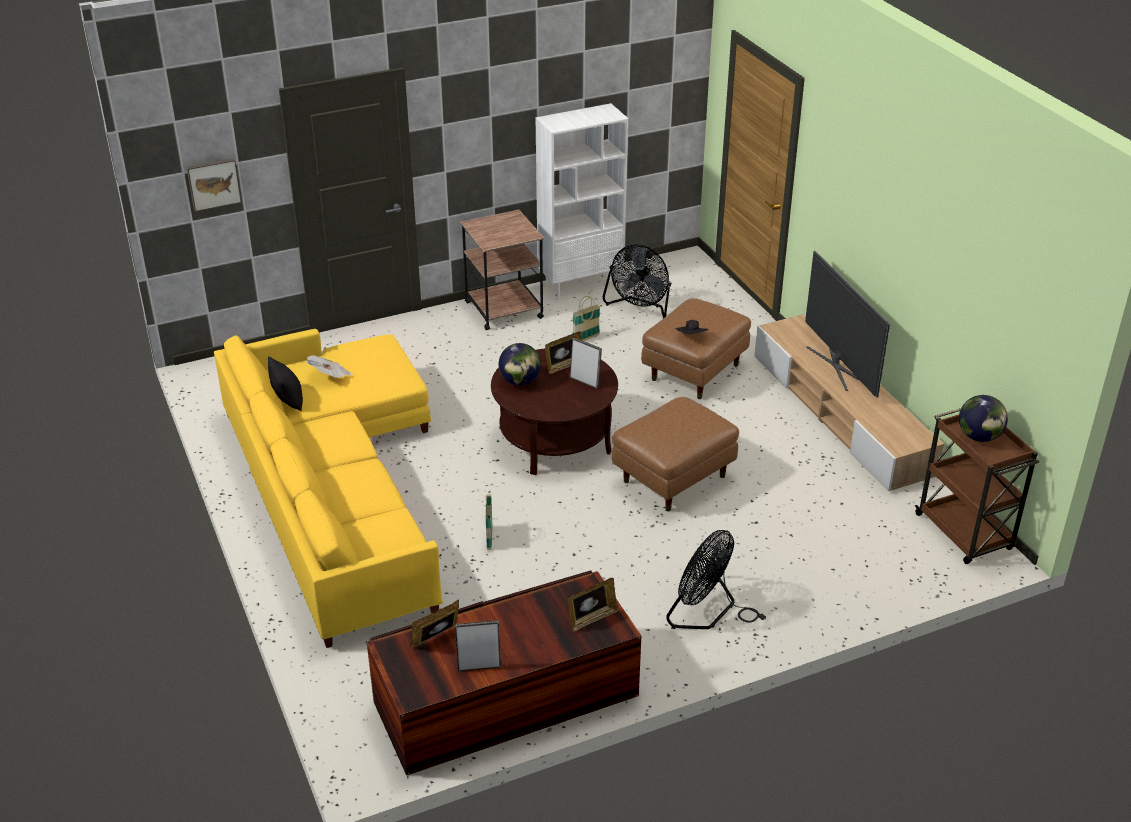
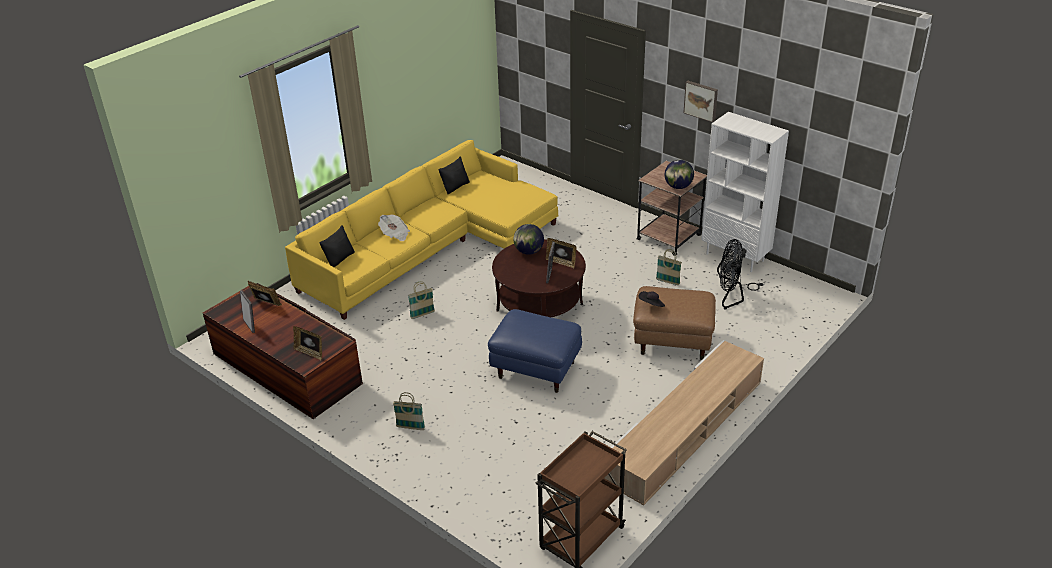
camera: 65 degrees right, 0 degrees up
(213, 183) = (530, 53): picture -> picture (701, 100)
(330, 377) = (487, 190): newspaper -> newspaper (395, 234)
(366, 548) = (339, 259): none -> black pillow
(673, 480) = (535, 370): brown ottoman -> blue ottoman
(712, 609) = (410, 427): black fan -> basket
(838, 366) = (705, 395): television -> none
(979, 437) = (585, 463): globe -> globe (678, 187)

